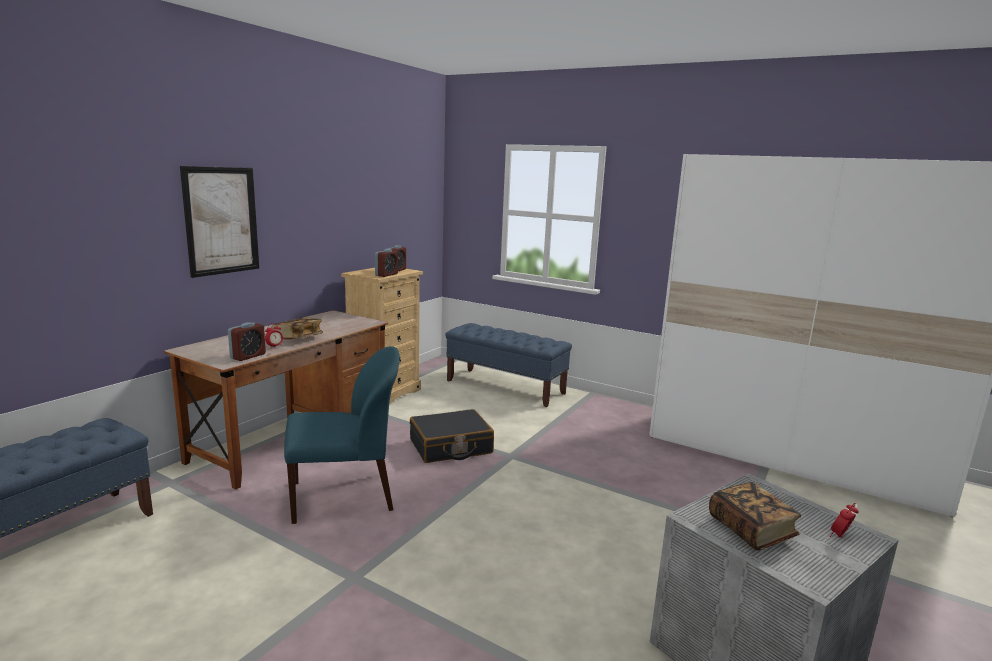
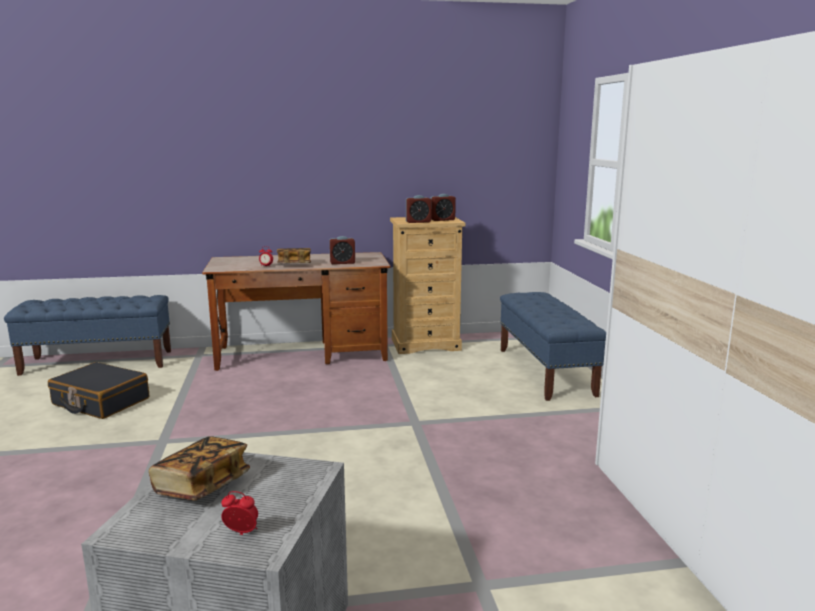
camera: 50 degrees right, 0 degrees up
(221, 221) = (267, 161): picture -> none
(248, 356) = (235, 268): alarm clock -> alarm clock (342, 263)
(345, 496) = (253, 398): blue chair -> none
(450, 447) = (385, 397): black suitcase -> black suitcase (100, 402)

